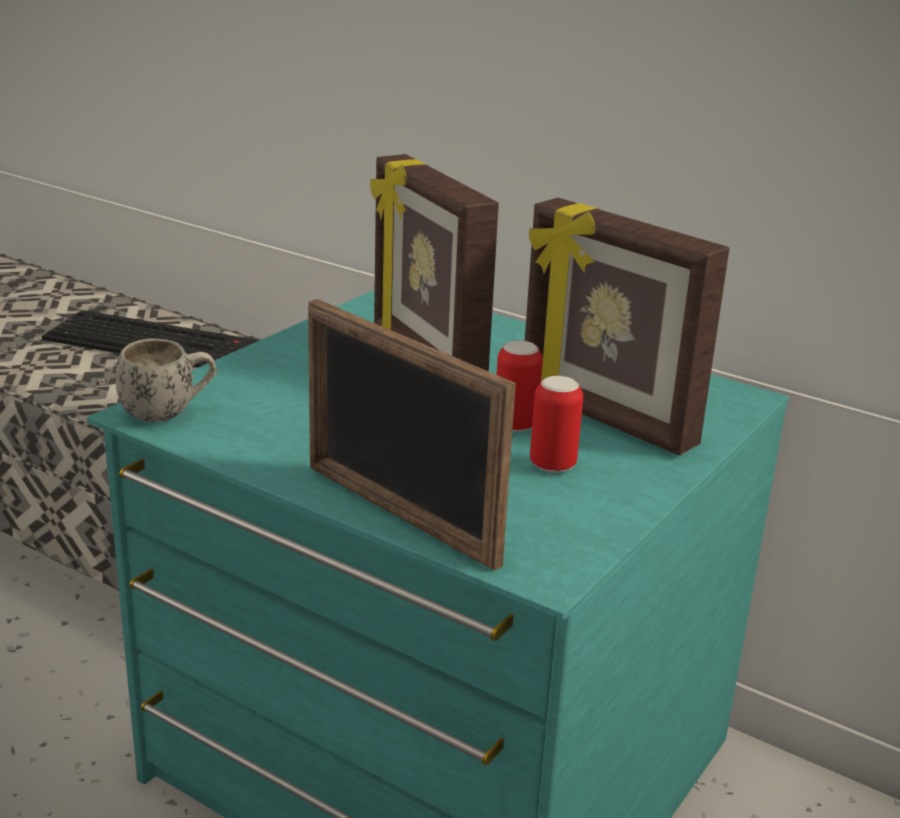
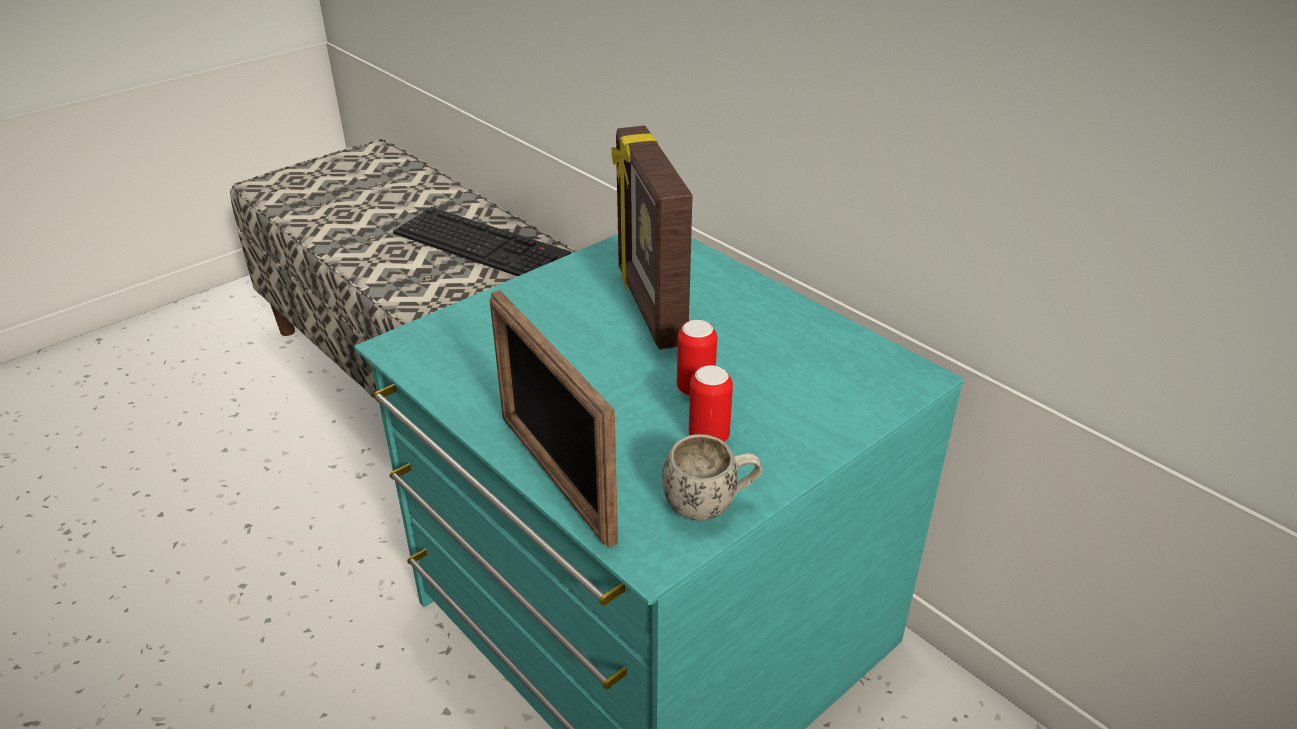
camera: 15 degrees right, 10 degrees up
(169, 413) = (417, 348): white mug -> white mug (710, 505)
(604, 419) = (777, 390): picture frame -> none

